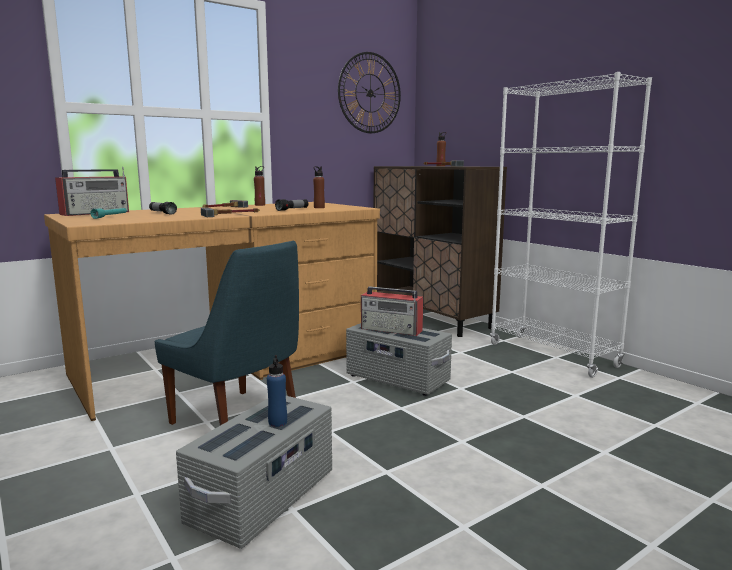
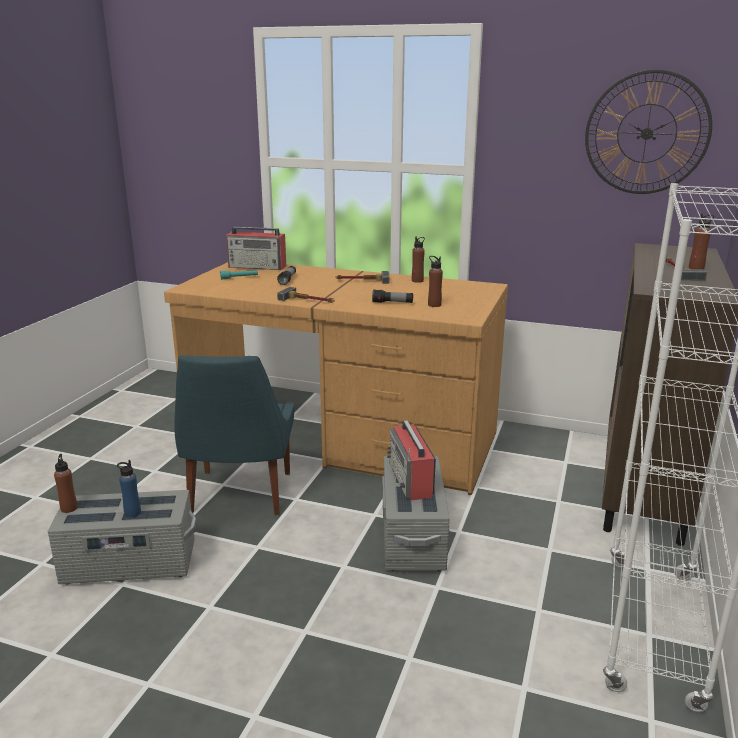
camera: 55 degrees right, 10 degrees up
(209, 452) = (69, 508): none -> brown bottle

